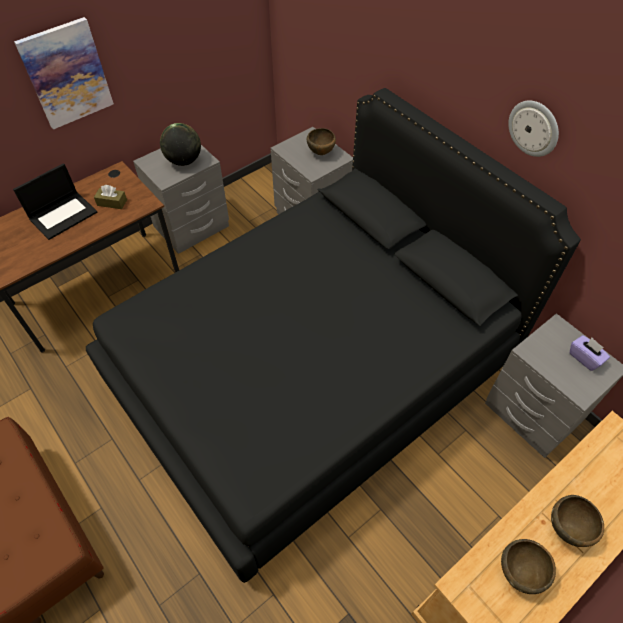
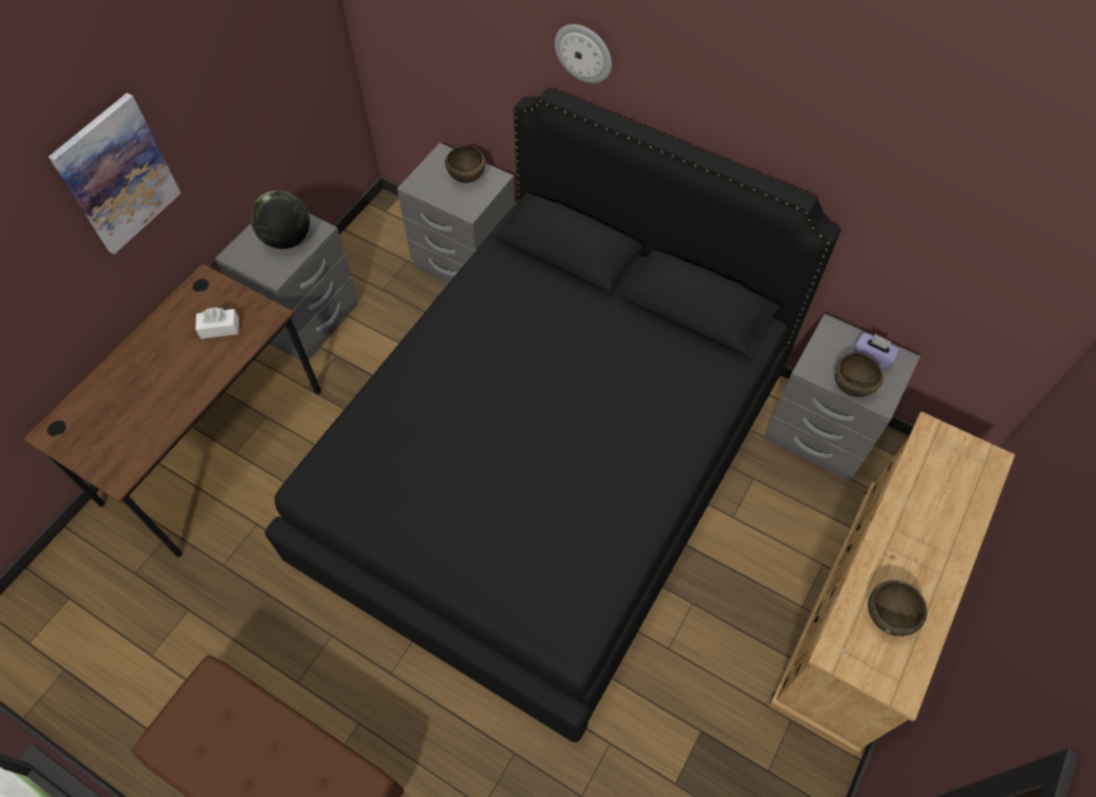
camera: 20 degrees left, 5 degrees up
(63, 215) = (160, 365): laptop -> none
(112, 202) = (220, 328): brown tissue box -> white tissue box
(534, 128) = (761, 115): wall clock -> wall clock (584, 52)
(568, 528) = (919, 554): brown bowl -> brown bowl (851, 387)

